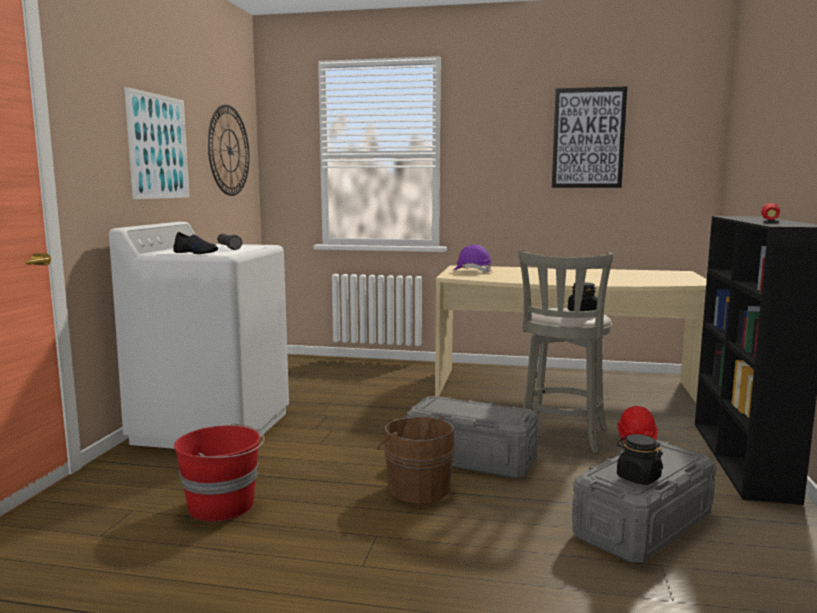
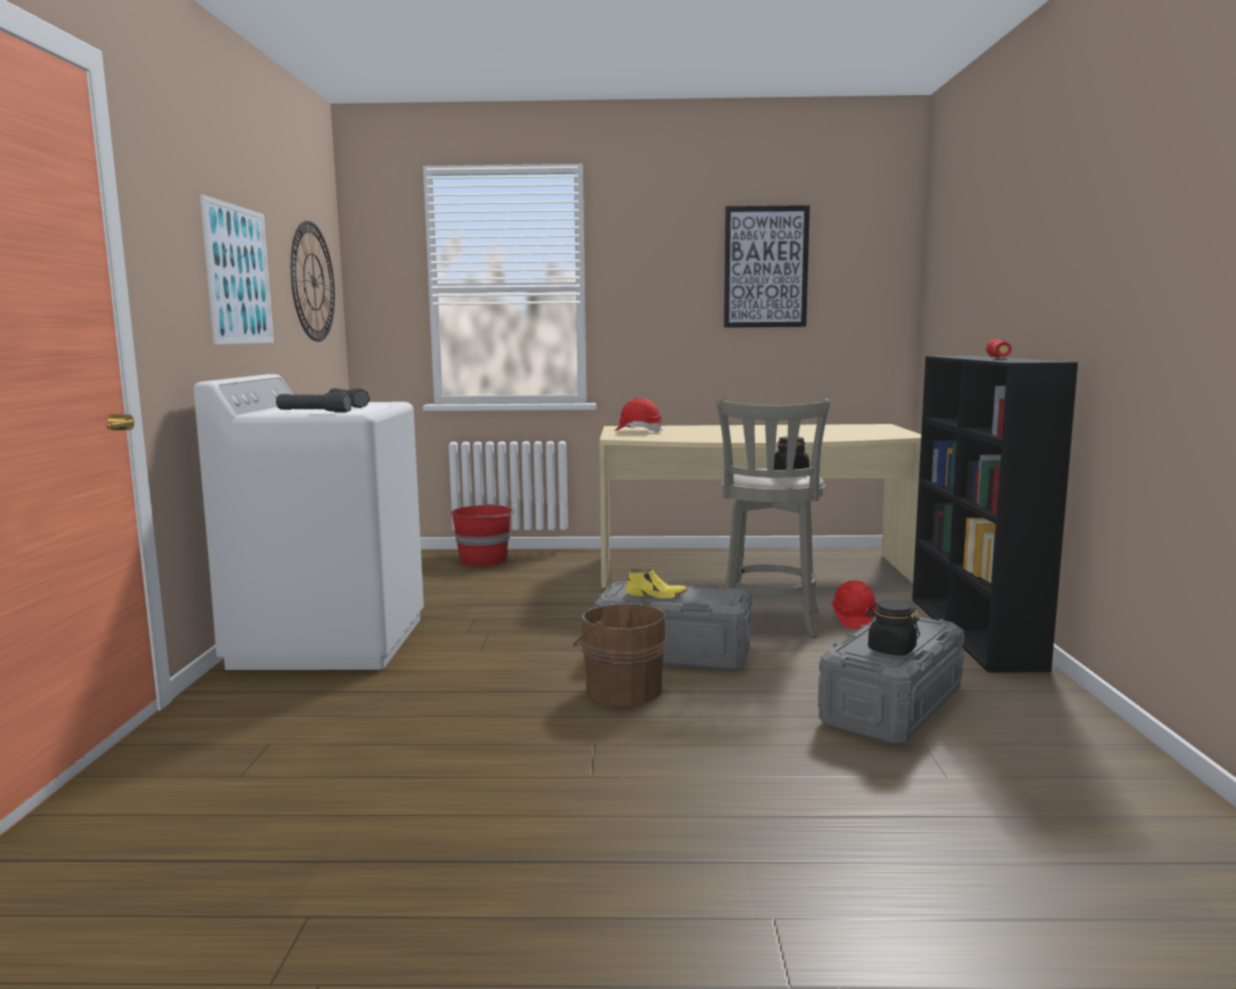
camera: 10 degrees left, 0 degrees up
(196, 253) = (314, 412): black shoe -> black flashlight
(223, 505) = (387, 729): red bucket -> red bucket (484, 560)
(457, 410) = (656, 595): none -> yellow shoe
(472, 271) = (638, 431): purple hard hat -> red hard hat

